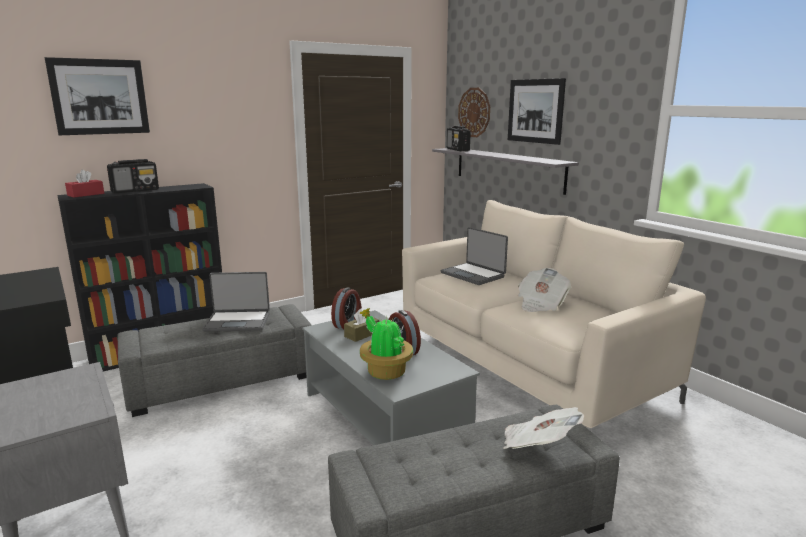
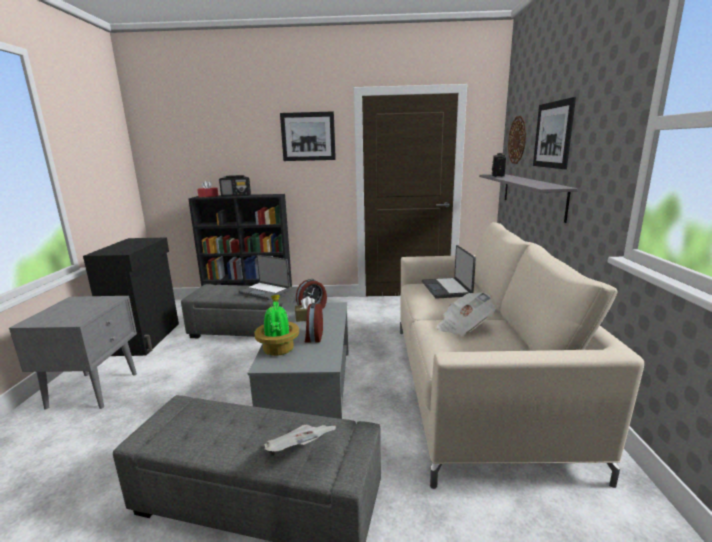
camera: 35 degrees right, 0 degrees up
(100, 97) = (223, 134): picture -> picture (308, 136)

